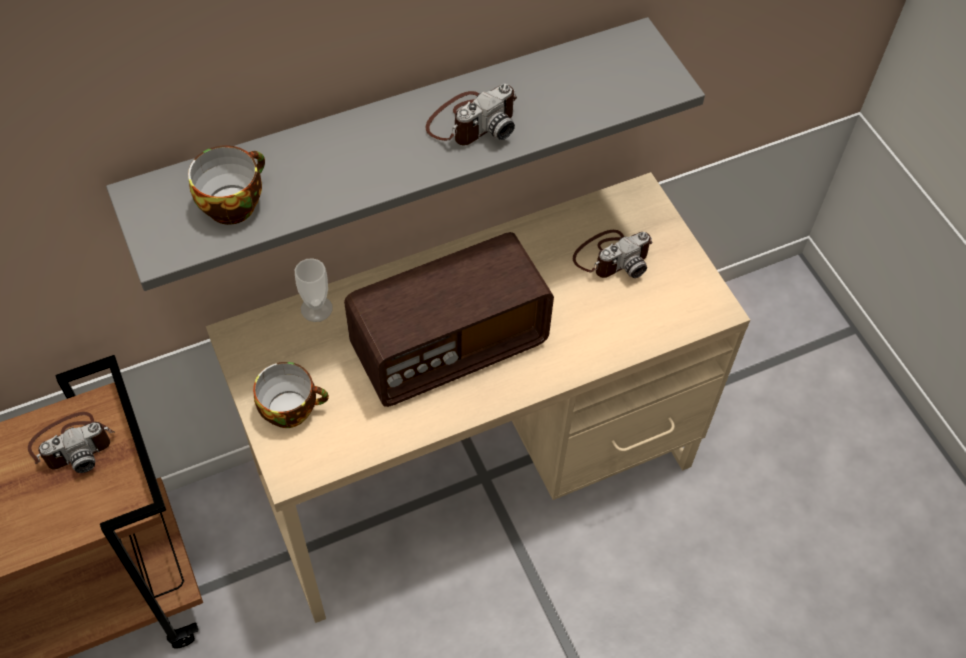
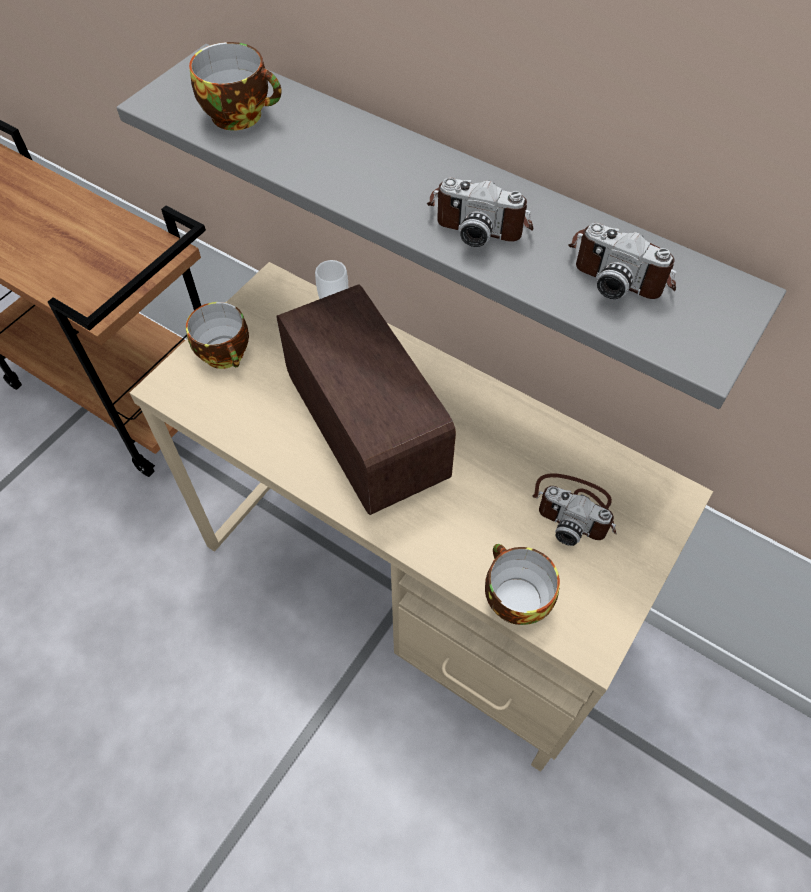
camera: 60 degrees right, 0 degrees up
(73, 444) = (130, 255): camera -> camera (621, 268)
(449, 347) = (365, 430): radio -> radio turned 150 degrees counterclockwise
(655, 333) = (513, 598): none -> cup

